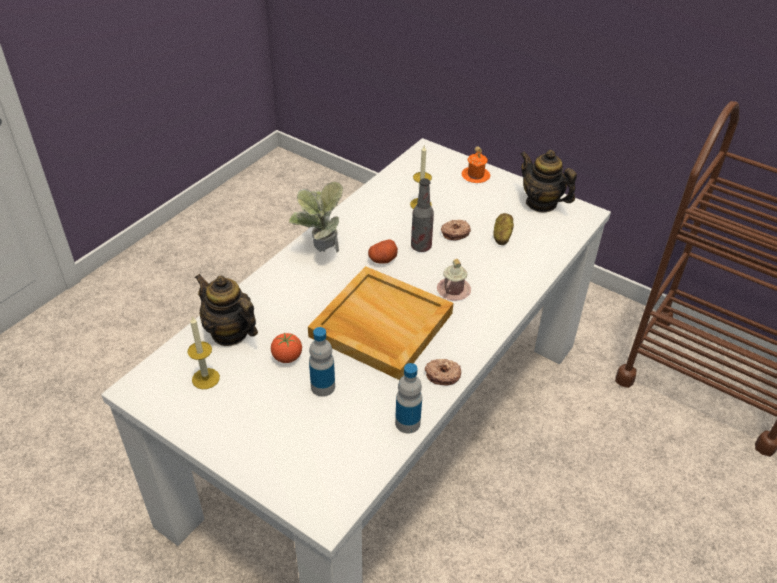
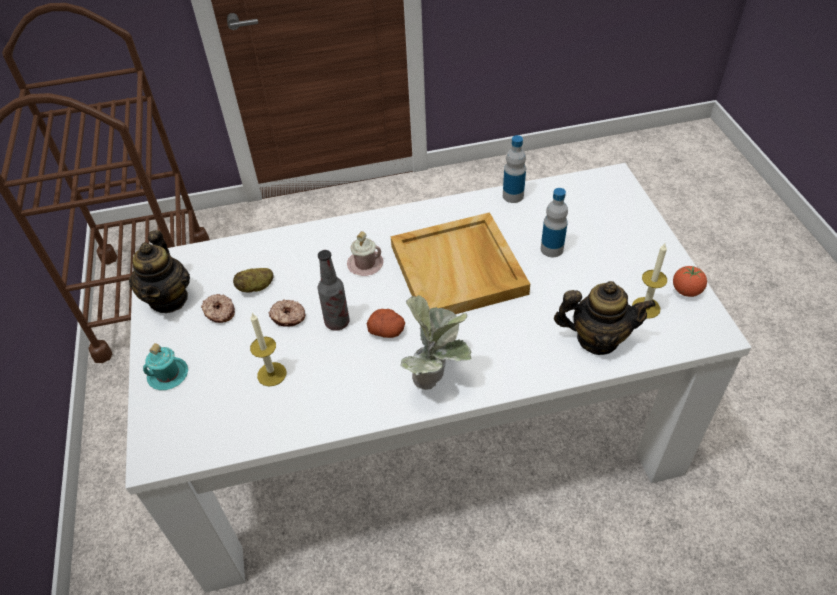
camera: 135 degrees left, 5 degrees up
(230, 332) = (597, 339): teapot -> teapot turned 75 degrees counterclockwise
(287, 357) = (562, 287): tomato -> tomato (686, 291)
(442, 375) = (454, 210): donut -> donut (219, 312)
(475, 176) = (168, 375): orange mug -> turquoise mug

